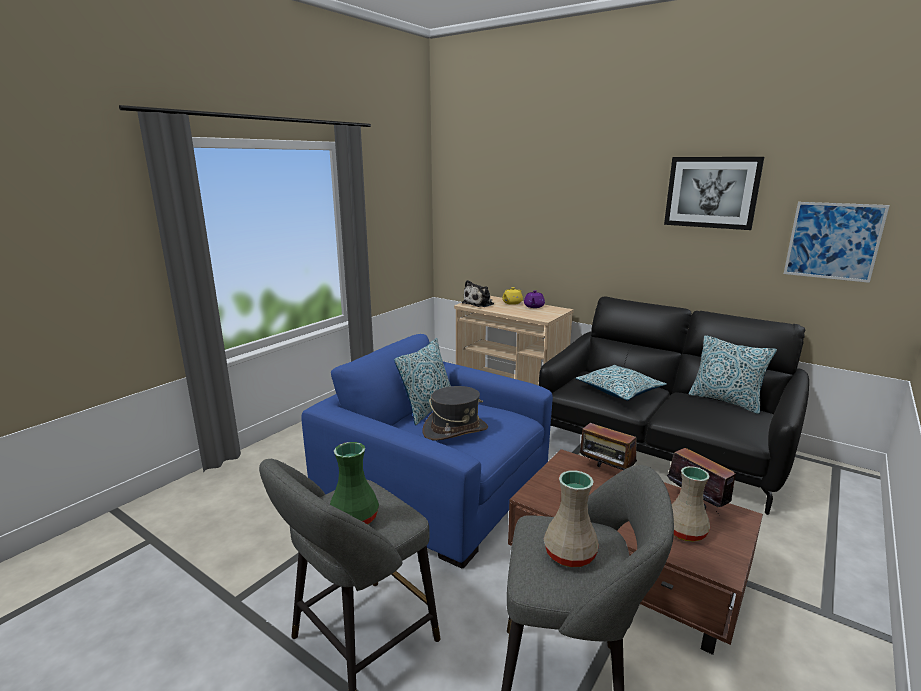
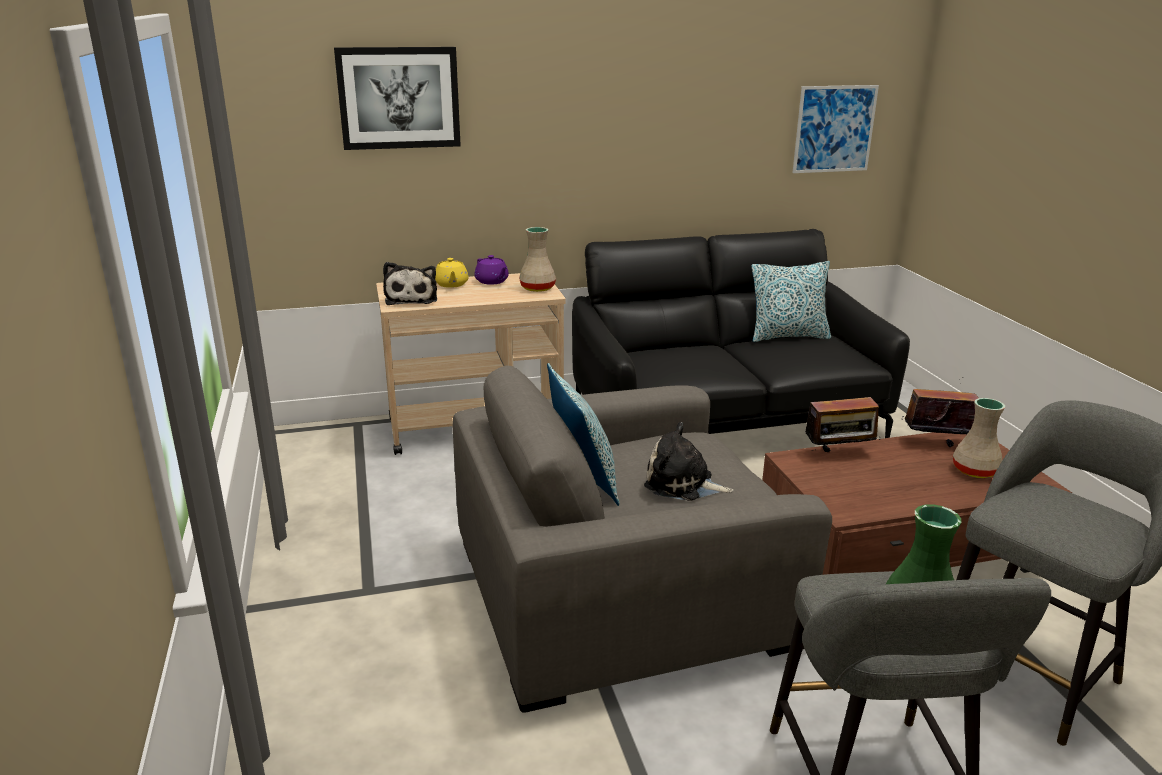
camera: 50 degrees left, 5 degrees up
(436, 487) = (622, 590): blue armchair -> grey armchair
(455, 430) = (682, 484): grey hat -> plush toy
(568, 555) = (1072, 518): beige vase -> beige vase (537, 288)
(619, 390) = (699, 363): pillow -> none
(711, 192) = (712, 80): picture -> picture (399, 98)

